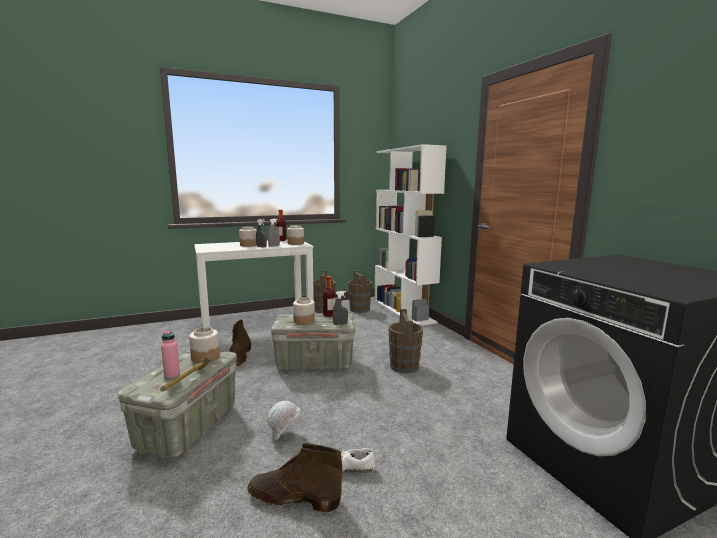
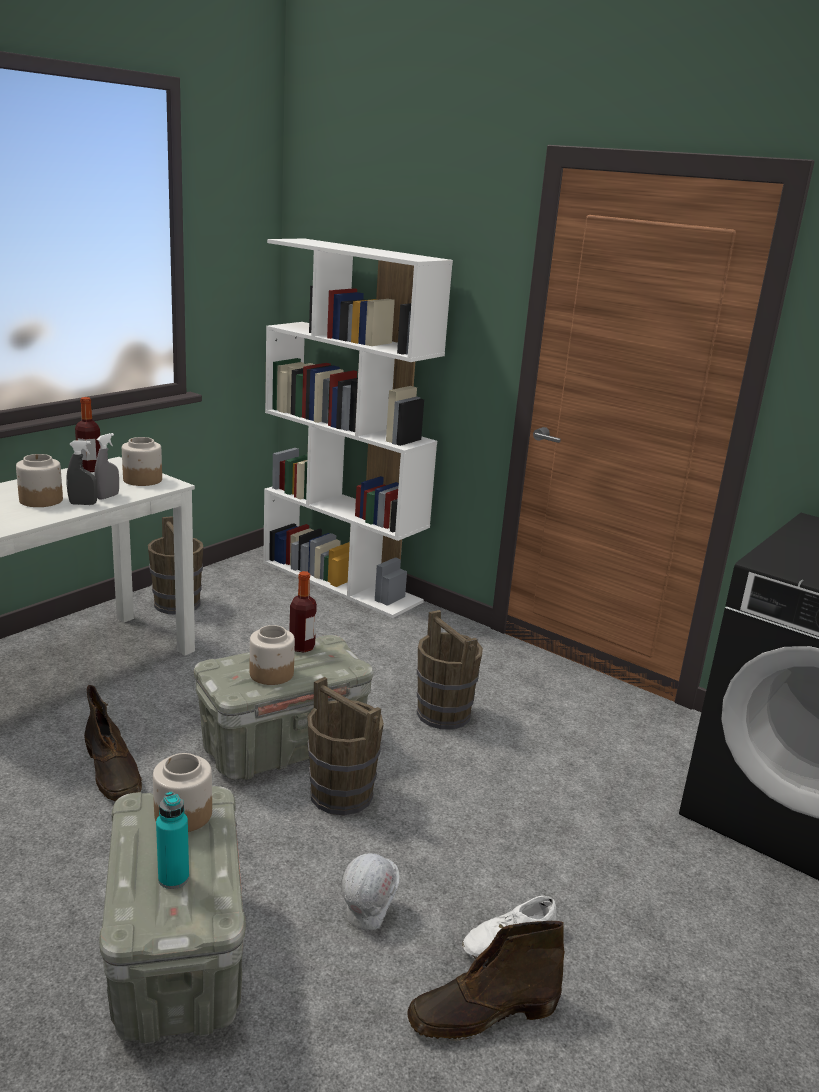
camera: 30 degrees left, 10 degrees up
(172, 376) = (173, 878): pink bottle -> turquoise bottle
(186, 382) = (222, 883): hammer -> none
(340, 324) = (346, 667): grey spray bottle -> none
(359, 309) = (252, 591): brown bucket -> brown bucket (341, 794)

